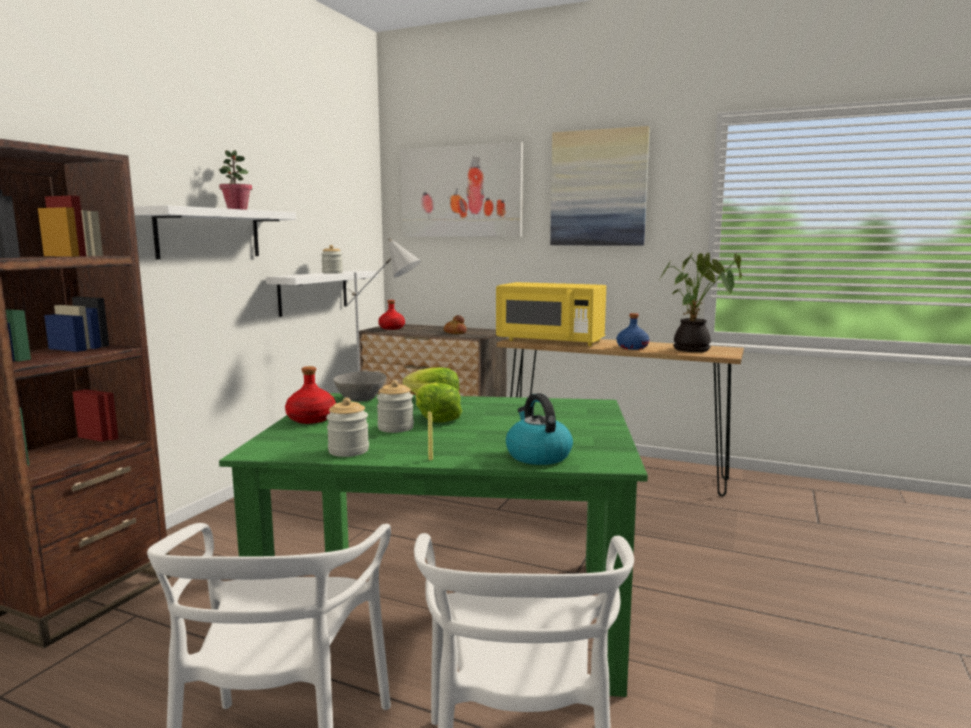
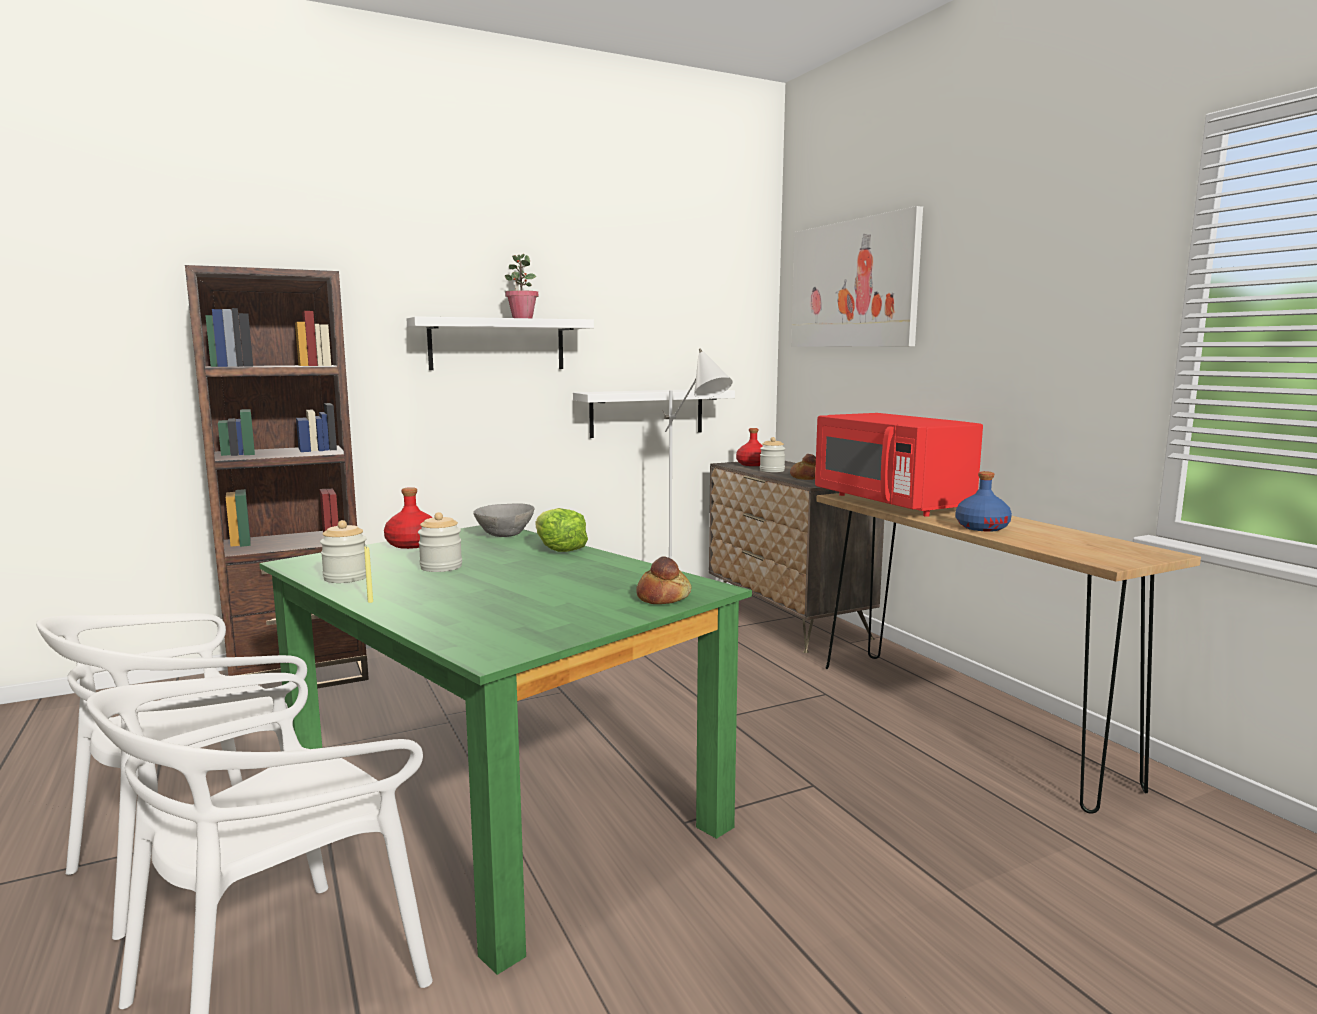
camera: 40 degrees right, 0 degrees up
(332, 273) = (663, 390): jar -> jar (772, 470)
(436, 419) = (499, 567): lettuce -> none
(537, 455) = (456, 624): kettle -> none
(550, 341) = (891, 503): yellow microwave -> red microwave
(591, 413) = (663, 597): none -> bread
(598, 188) = (1013, 269): picture -> none
(694, 350) = (1079, 546): potted plant -> none

